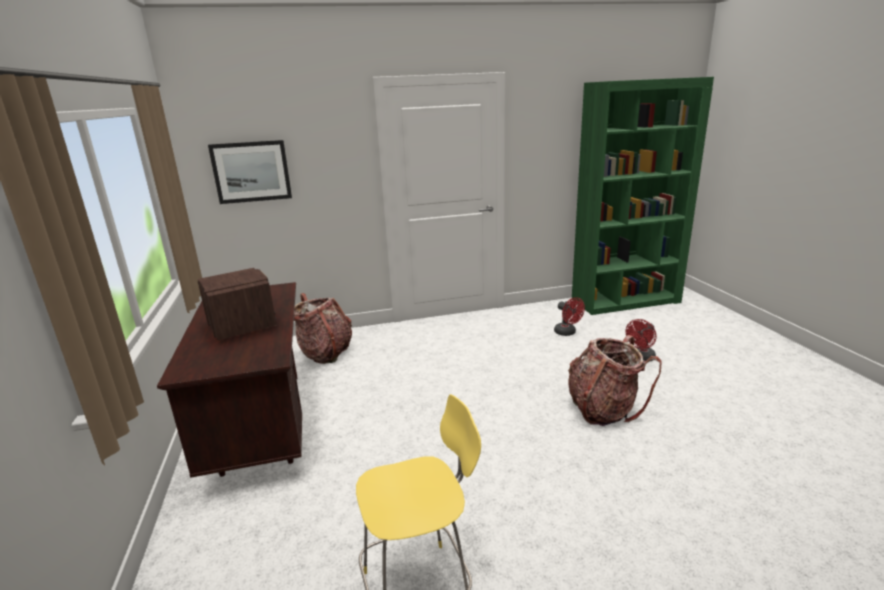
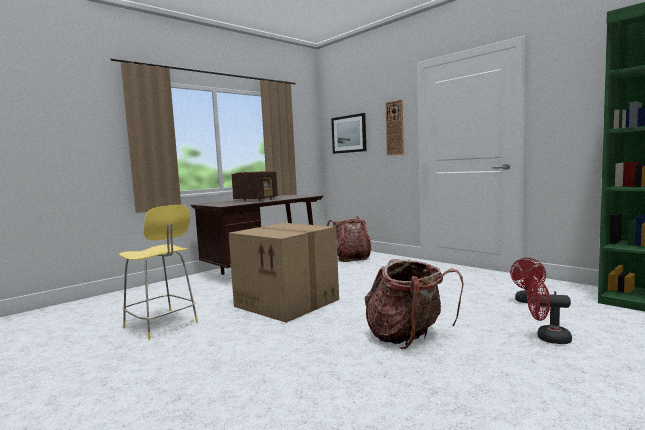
camera: 60 degrees right, 15 degrees down
(342, 164) = (395, 128): none -> wall clock
(443, 447) = (288, 303): none -> cardboard box

